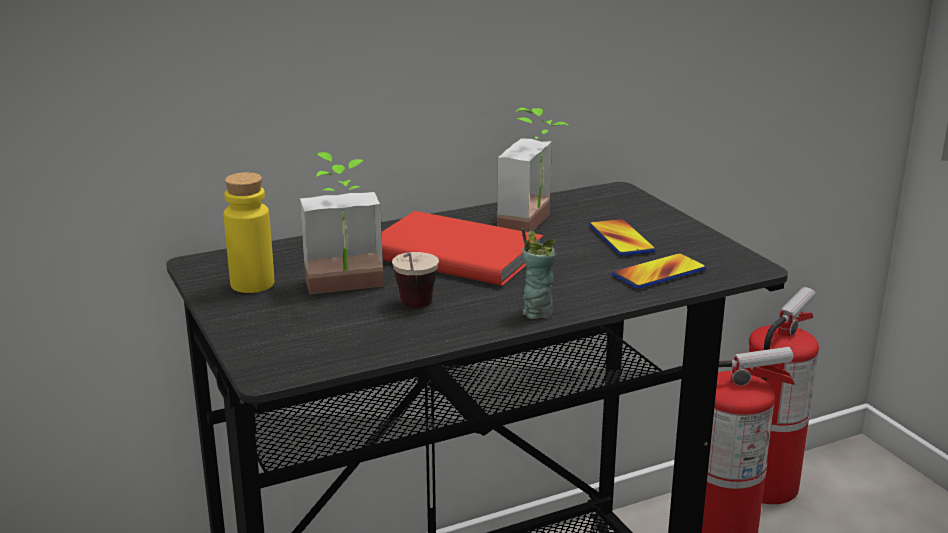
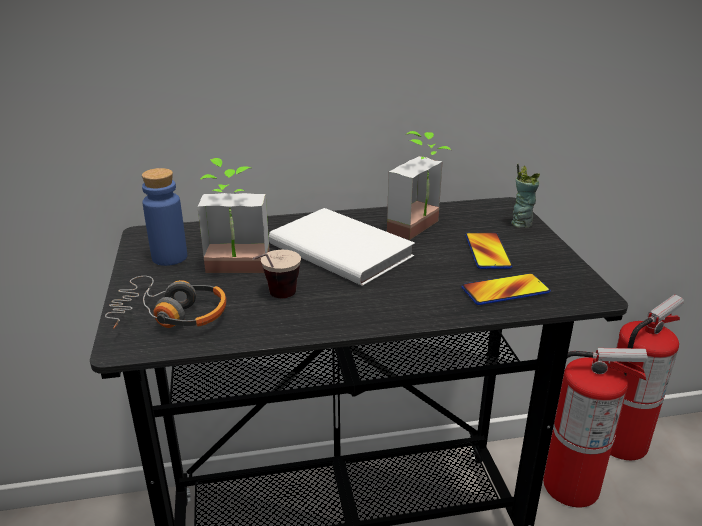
camera: 15 degrees right, 5 degrees up
(252, 284) = (169, 257): yellow bottle -> blue bottle
(300, 339) = (169, 315): none -> headphones
(455, 253) = (341, 248): red book -> white book
(537, 312) = (377, 317): cup -> cup (521, 223)

